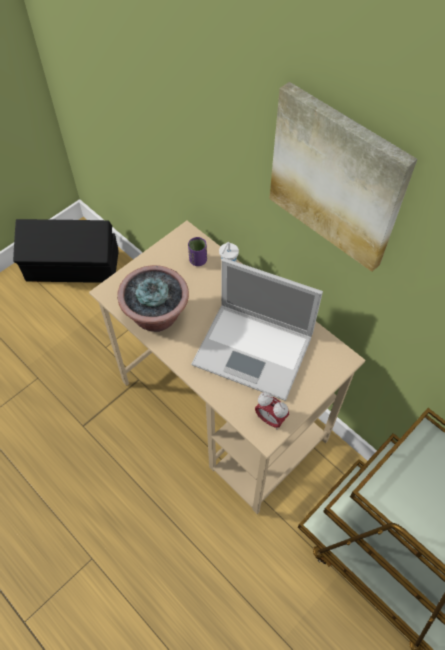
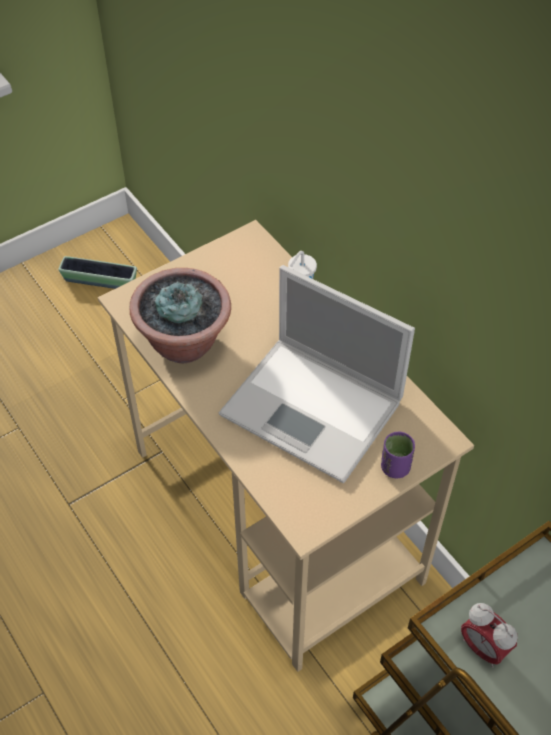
camera: 10 degrees right, 5 degrees down
(73, 267) = (100, 281): black storage box -> planter
(198, 260) = (259, 275): purple cup -> purple cup (395, 467)
(270, 419) = (316, 505): alarm clock -> alarm clock (483, 648)
(337, 178) = (441, 162): picture -> none

